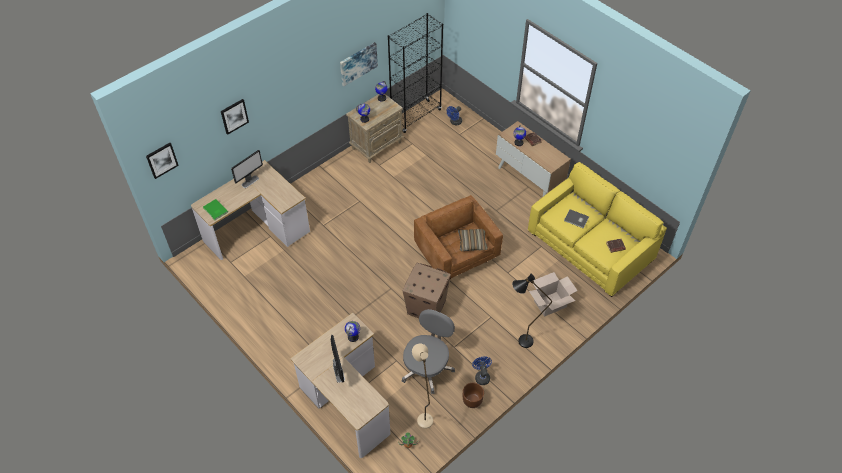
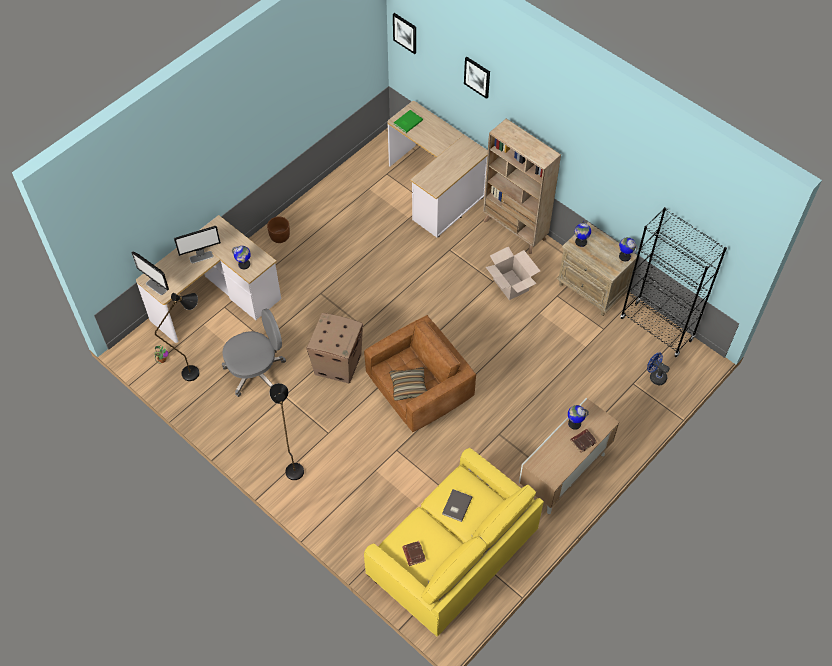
camera: 85 degrees right, 5 degrees up
(250, 181) = (454, 144): monitor -> monitor (156, 287)
(312, 183) = (515, 230): none -> beige bookcase
(358, 63) = (621, 192): picture -> none
(423, 415) = (197, 371): beige floor lamp -> black floor lamp
(427, 367) = (256, 371): grey office chair -> grey office chair turned 45 degrees counterclockwise
(472, 400) = (214, 417): brown planter -> brown planter (279, 236)
(481, 376) = (246, 426): blue fan -> none
(550, 304) = (351, 499): cardboard box -> cardboard box (510, 285)

